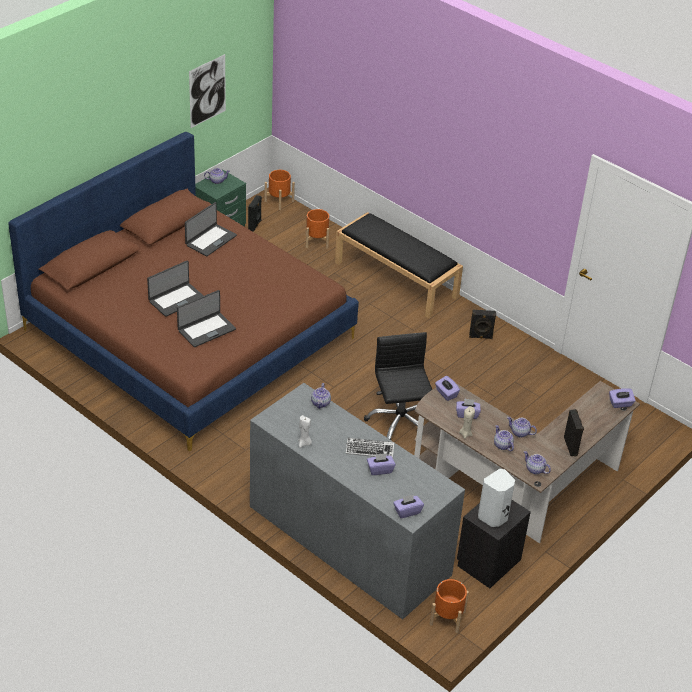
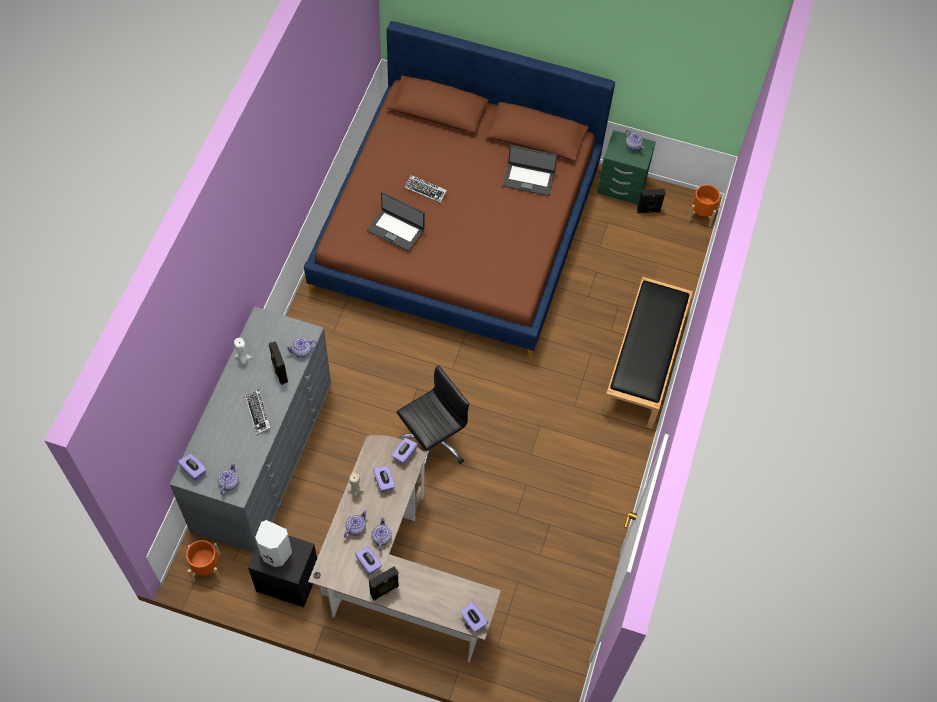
camera: 65 degrees right, 20 degrees up
(176, 299) = (425, 190): laptop -> keyboard
(207, 91) = (656, 65): picture -> none
(316, 241) = (658, 271): orange planter -> none
(380, 469) = (237, 430): purple tissue box -> purple tissue box (369, 563)
(480, 337) = (600, 470): black speaker -> black speaker (279, 372)
(535, 469) = (335, 567): teapot -> teapot (229, 483)

